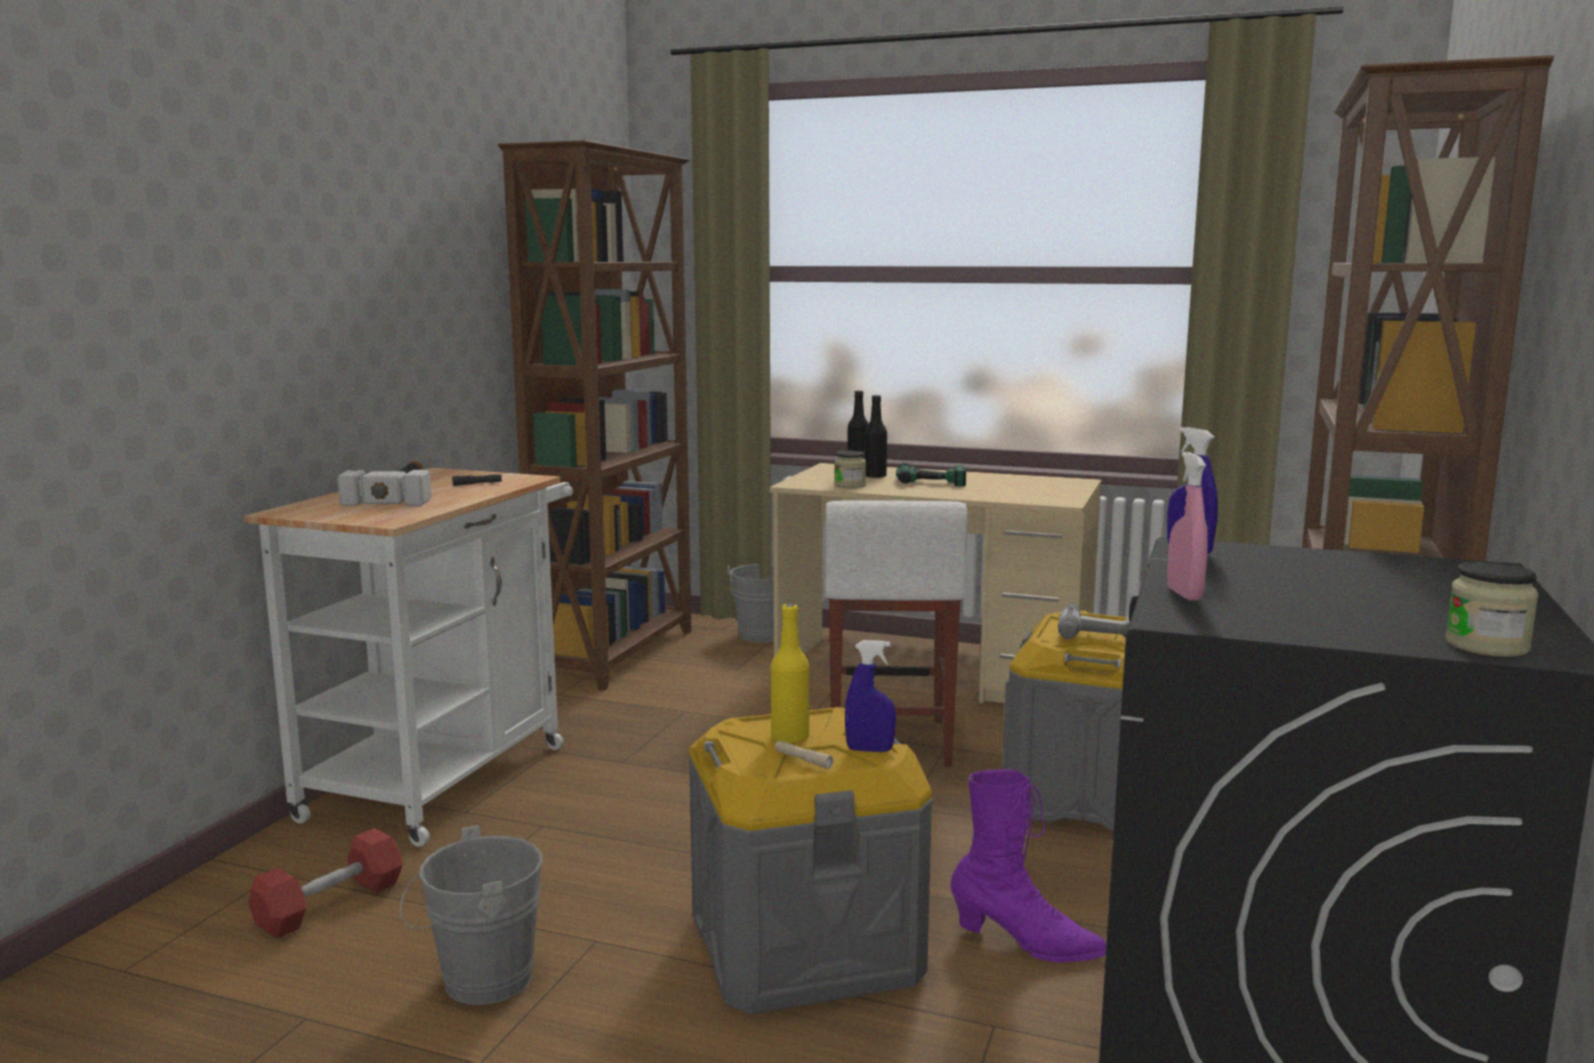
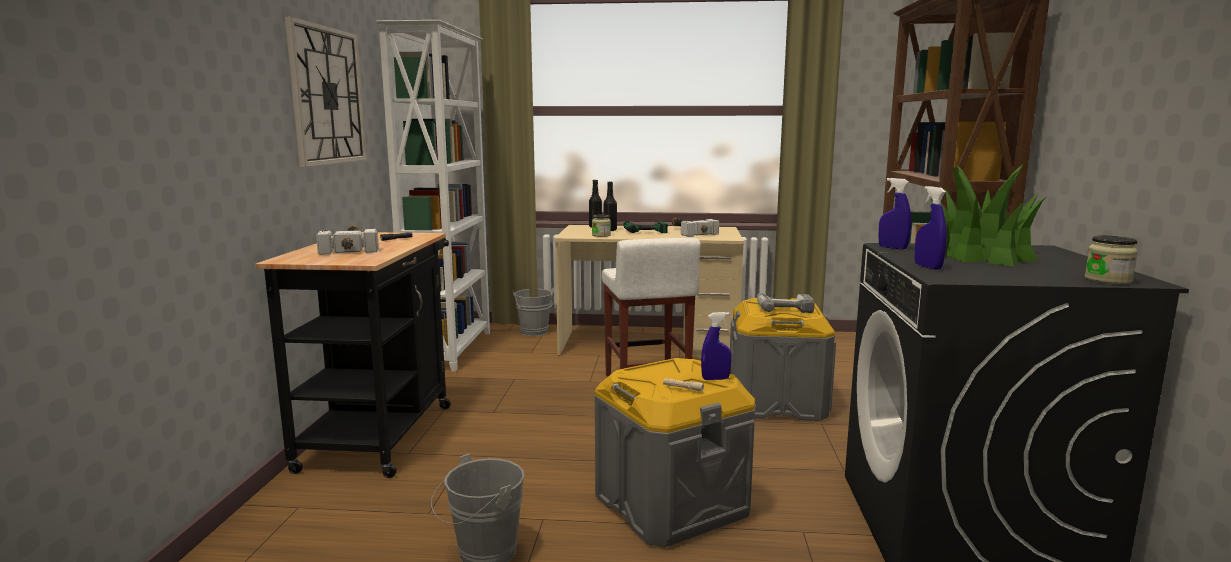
camera: 15 degrees left, 0 degrees up
(330, 905) = (349, 522): red dumbbell -> none
(398, 265) = (327, 96): none -> wall clock
(446, 774) = (381, 432): white cart -> black cart
(618, 654) = (451, 350): brown bookcase -> white bookcase
(790, 738) = (663, 377): yellow bottle -> none
(1004, 486) = (688, 232): none -> hammer
(1026, 943) = (791, 484): purple boot -> none
(1184, 594) = (928, 267): pink spray bottle -> blue spray bottle
(1325, 574) = (977, 254): none -> potted plant

